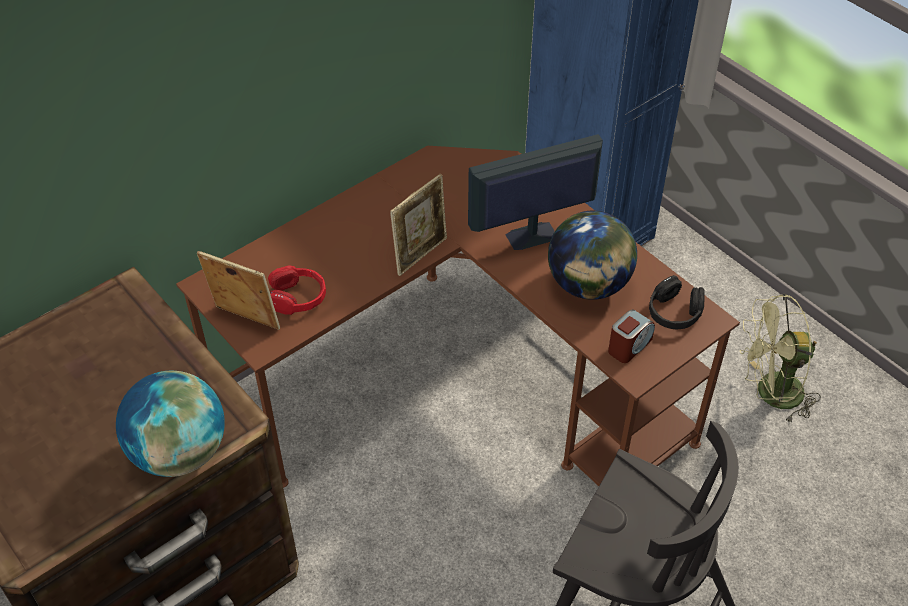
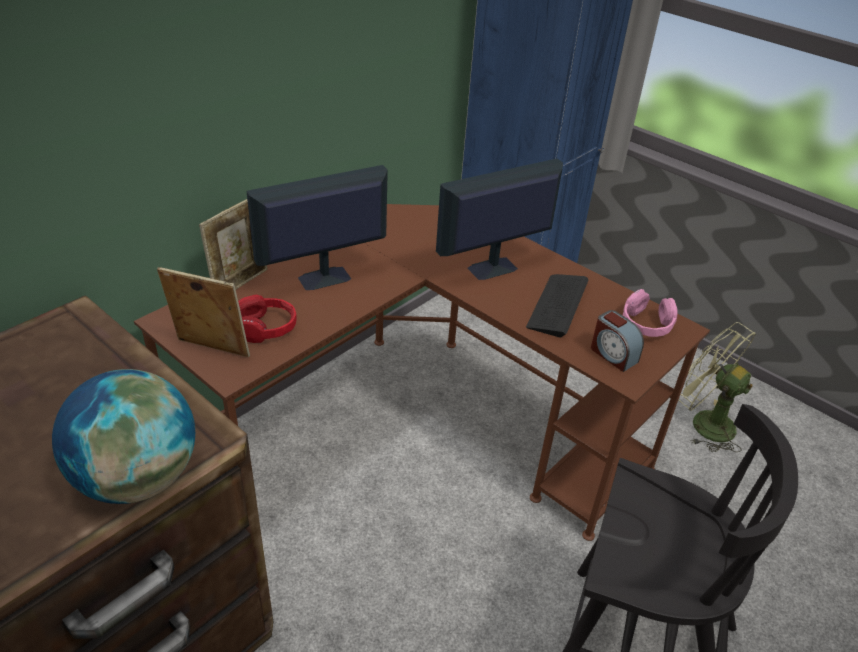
camera: 10 degrees left, 10 degrees down
(357, 242) = (323, 278): none -> monitor
(420, 254) = (388, 286): picture frame -> picture frame (240, 283)
(588, 285) = (557, 305): globe -> keyboard
(629, 346) = (613, 355): alarm clock -> alarm clock turned 105 degrees clockwise
(674, 312) = (646, 324): black headphones -> pink headphones
(770, 394) = (703, 422): green fan -> green fan turned 60 degrees clockwise

